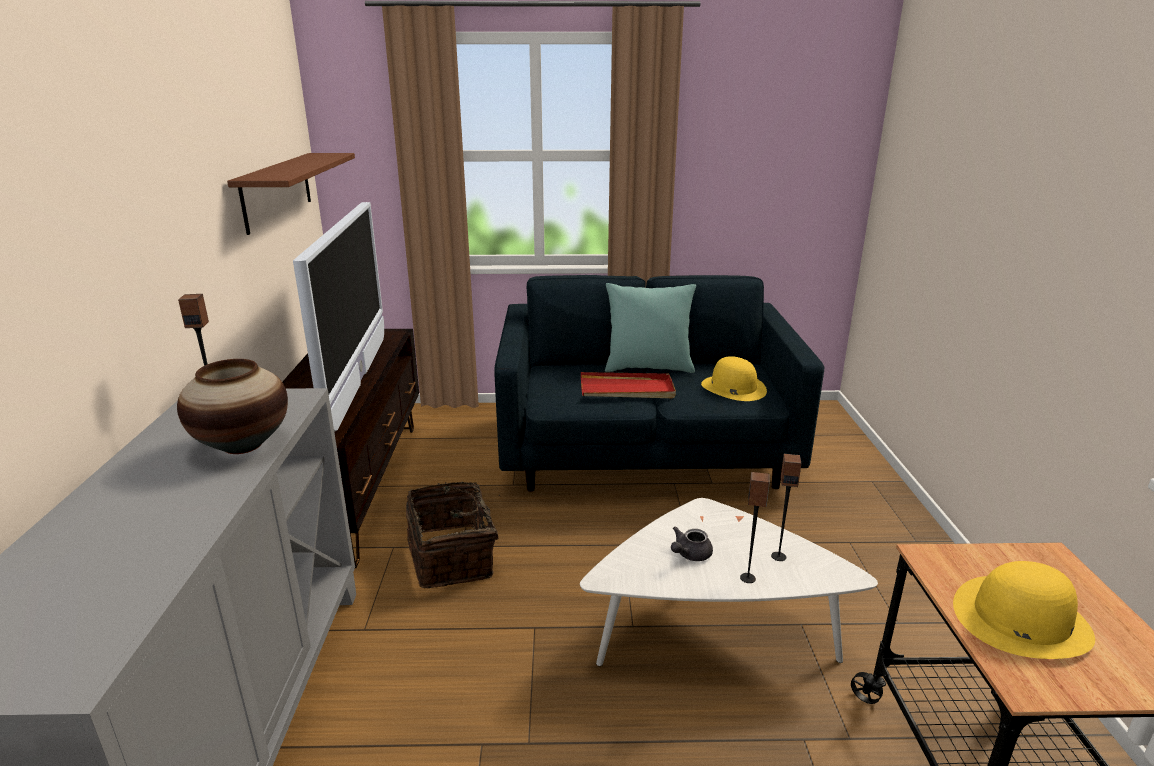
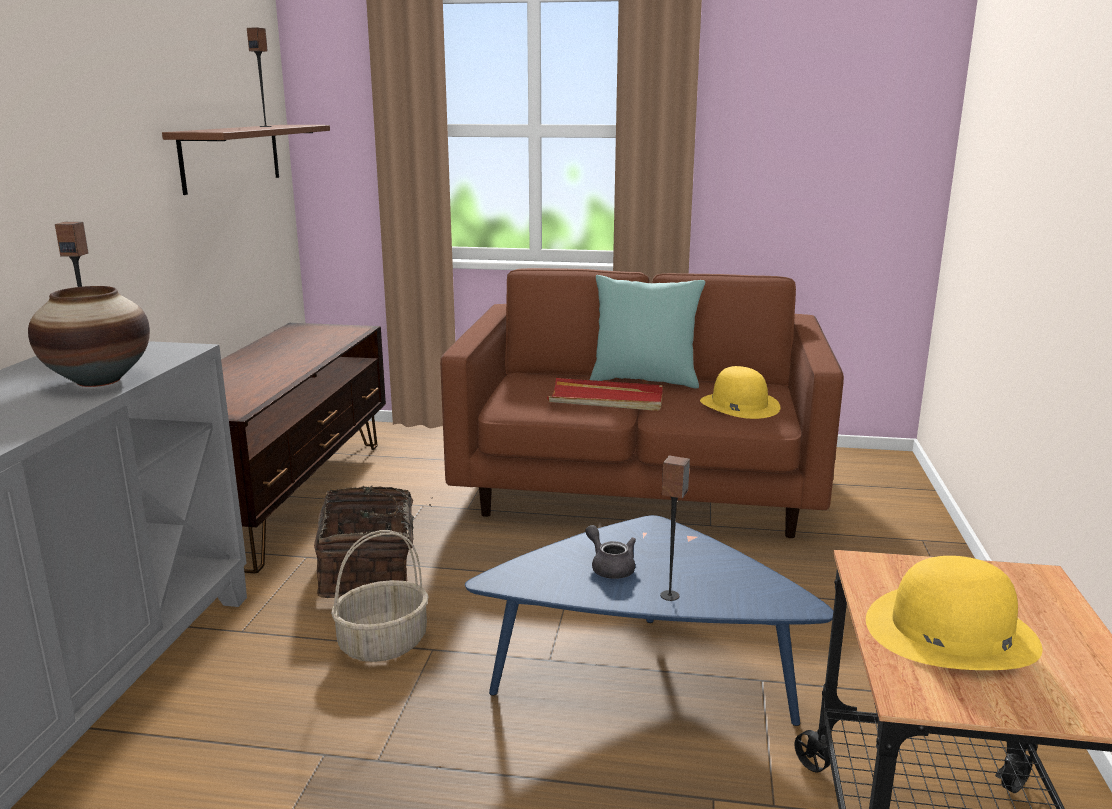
camera: 10 degrees right, 5 degrees down
(358, 380) = (294, 366): television -> none
(491, 626) = (383, 643): none -> basket
(644, 452) = (638, 488): blue sofa -> brown sofa
(689, 554) = (610, 567): grey teapot -> grey teapot turned 90 degrees clockwise
(712, 633) = (644, 677): white coffee table -> blue coffee table
(778, 556) = (720, 578): speaker -> speaker (265, 126)

